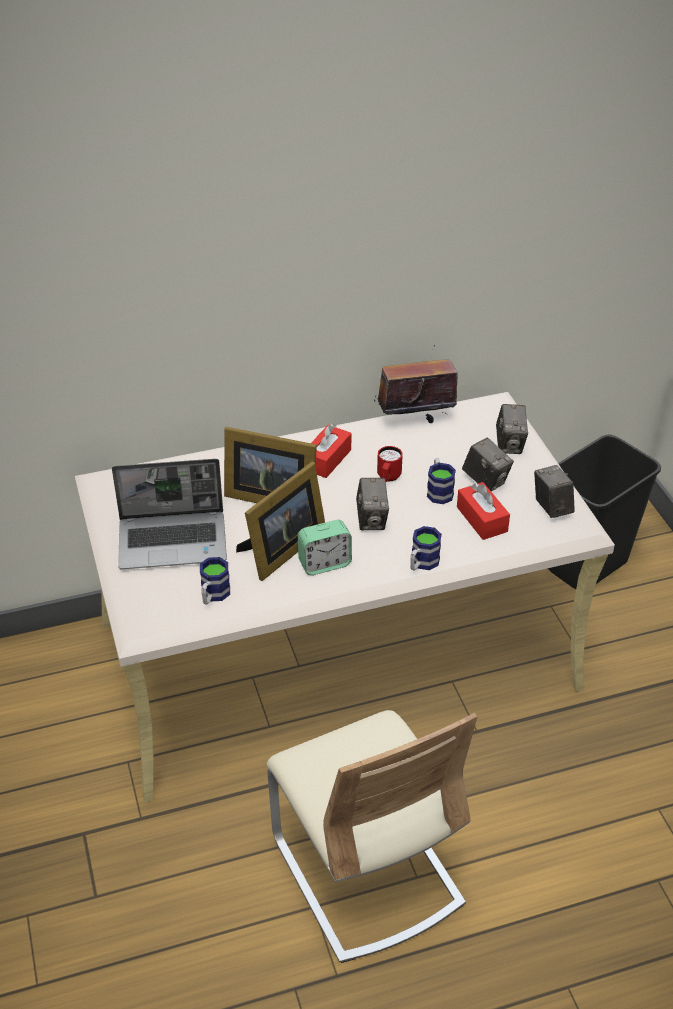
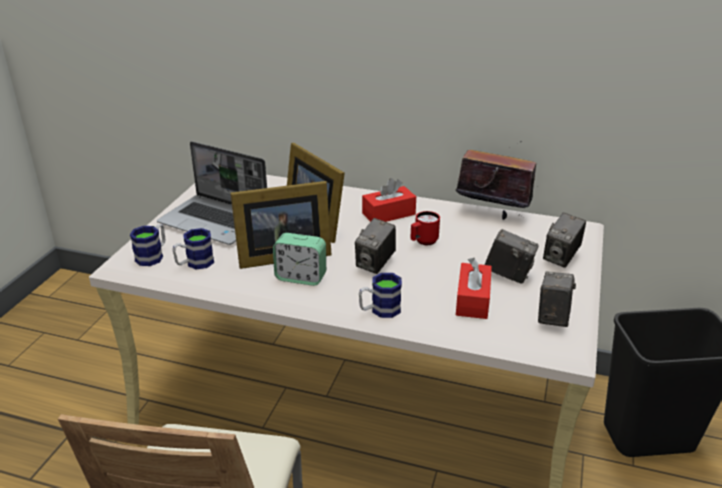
camera: 35 degrees right, 10 degrees down
(438, 491) = (457, 266): mug -> mug (153, 255)
(485, 481) = (508, 274): camera -> camera turned 60 degrees counterclockwise

